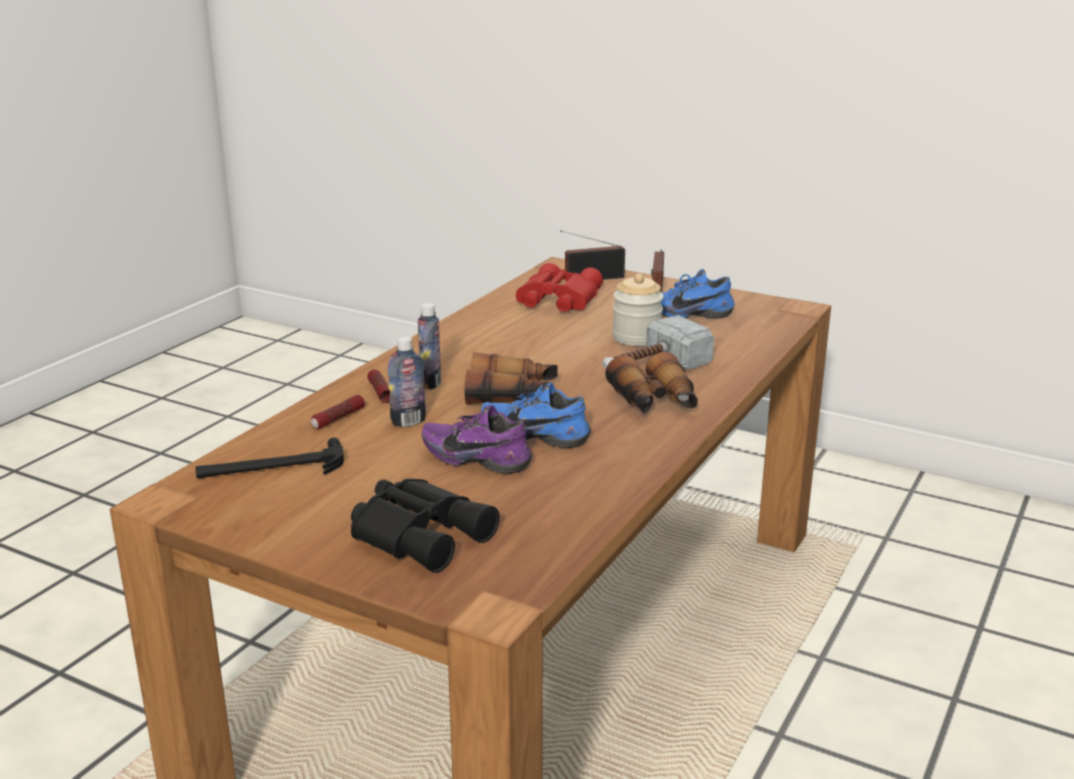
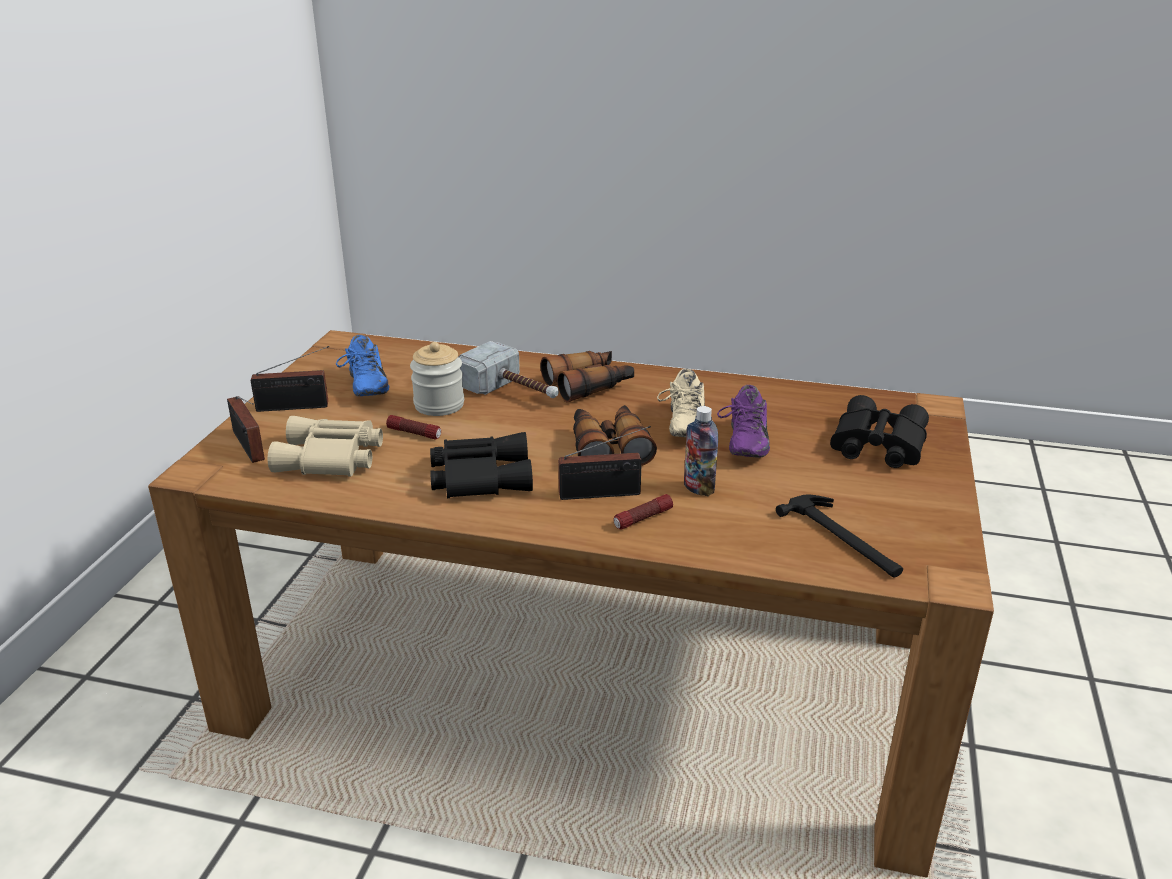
camera: 105 degrees left, 5 degrees up
(338, 419) = (719, 528): flashlight -> flashlight (414, 433)
(430, 383) = (604, 494): bottle -> radio
(495, 343) = (479, 476): none -> black binoculars
(536, 434) = (682, 425): blue shoe -> beige shoe
(556, 300) = (331, 459): red binoculars -> beige binoculars

